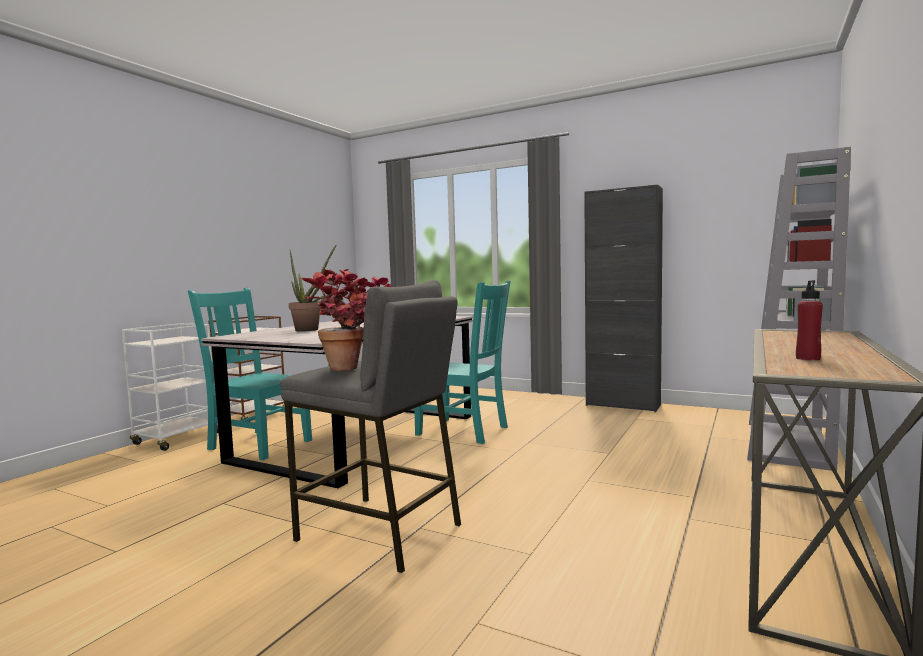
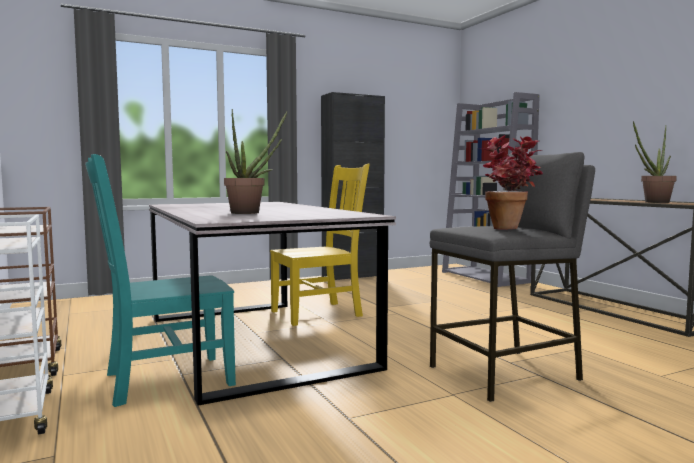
camera: 55 degrees left, 0 degrees up
(465, 431) = (319, 313): turquoise chair -> yellow chair
(808, 358) = (653, 202): red bottle -> potted plant

